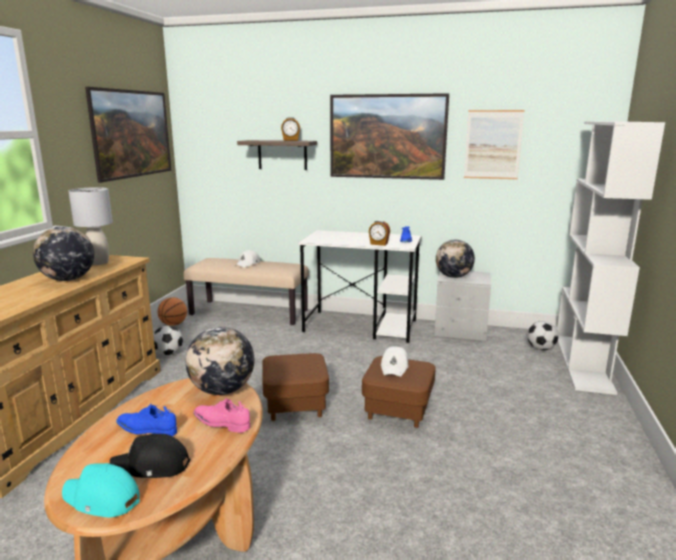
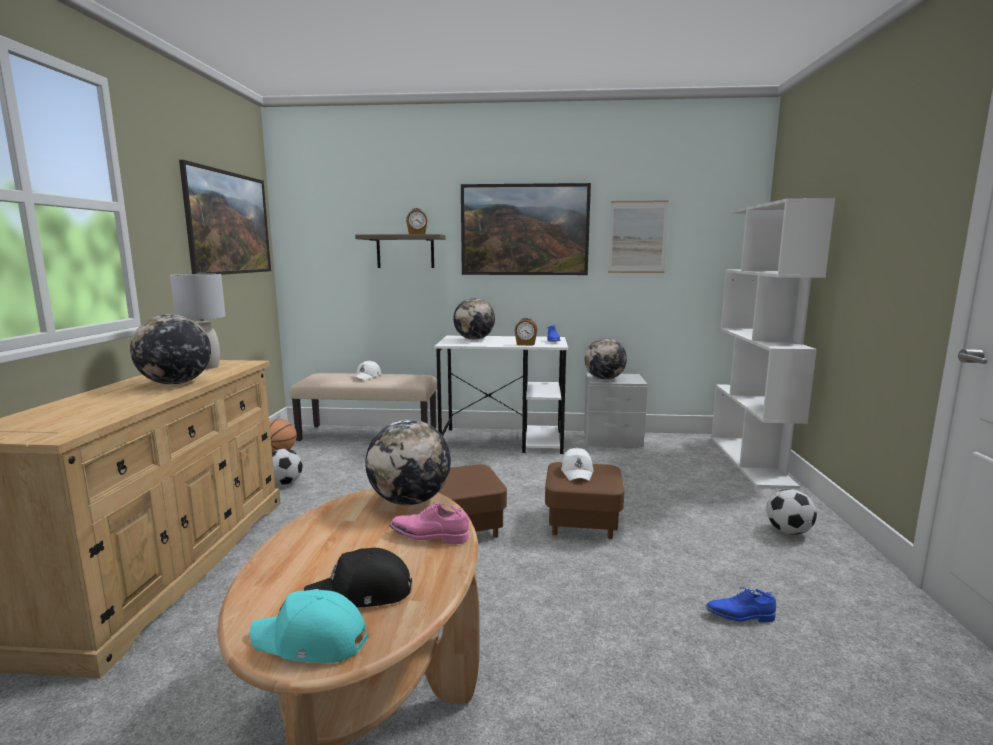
camera: 10 degrees left, 5 degrees down
(146, 431) = (333, 553): blue shoe -> blue shoe (740, 616)
(337, 236) = (474, 339): none -> globe
(541, 348) = (702, 450): football -> football (788, 531)

